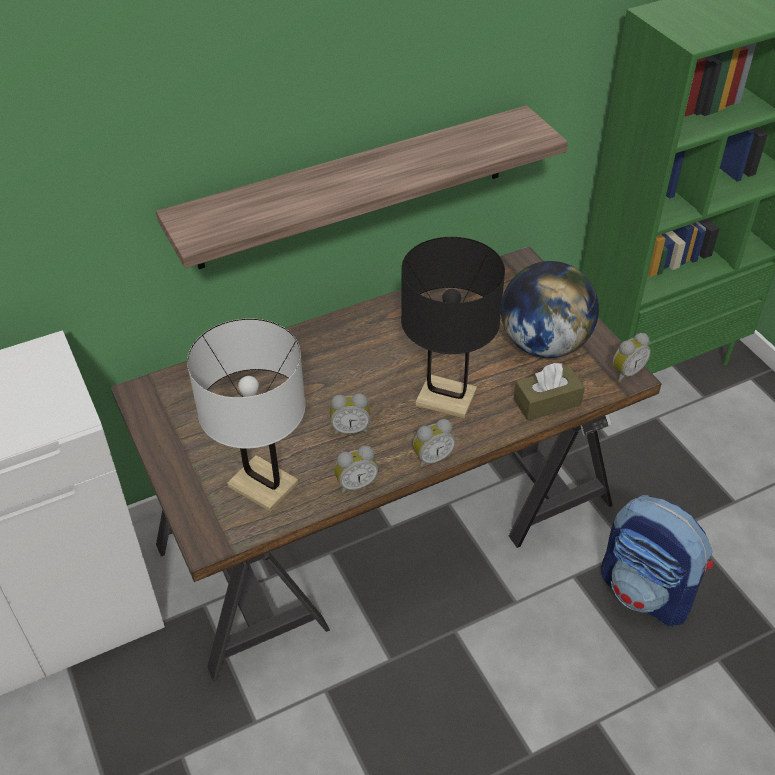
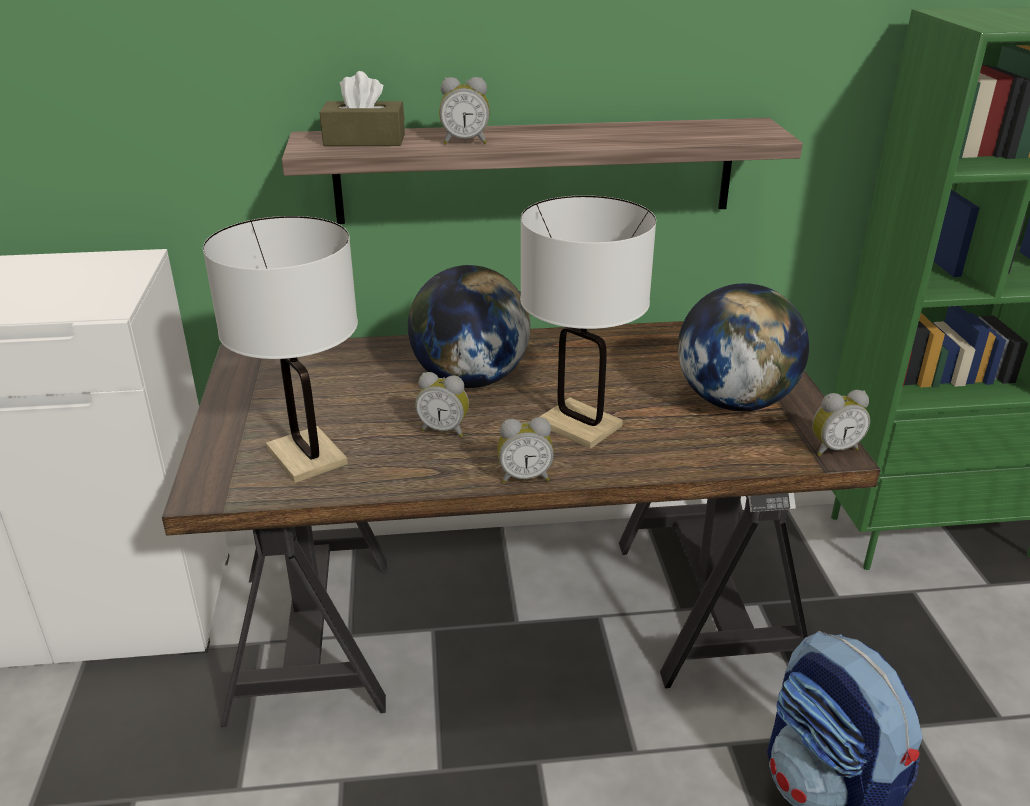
camera: 20 degrees right, 15 degrees down
(341, 372) = (470, 379): none -> globe
(355, 484) = (413, 480): alarm clock -> alarm clock (465, 142)
(446, 398) = (579, 425): black table lamp -> white table lamp
(547, 402) = (708, 455): brown tissue box -> brown tissue box (364, 140)

